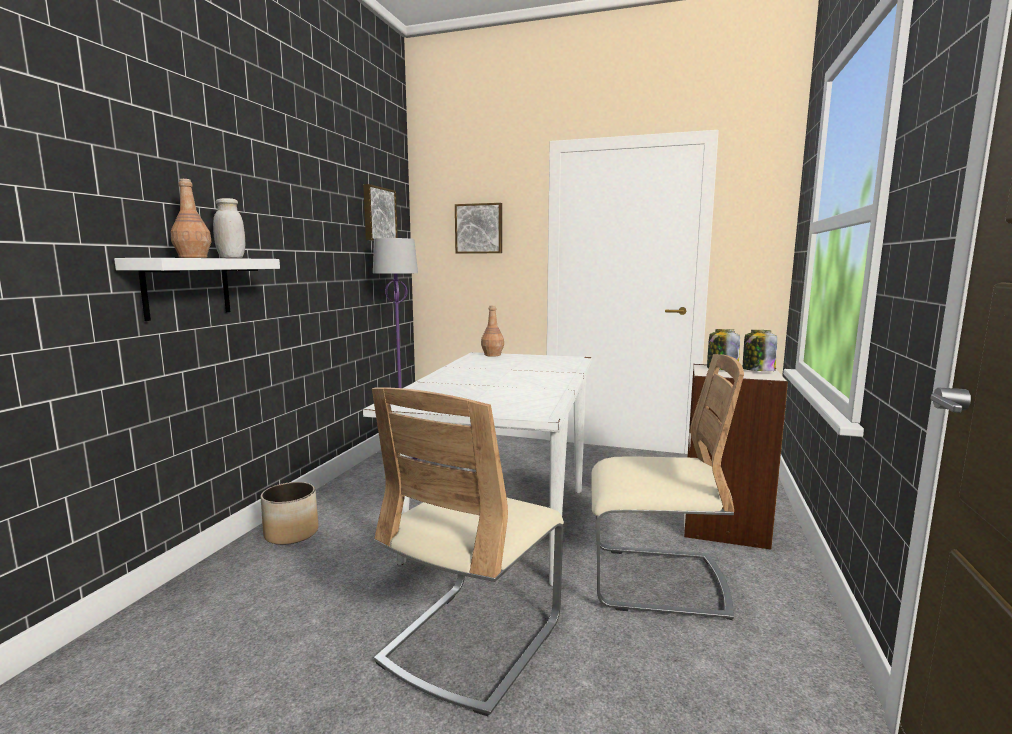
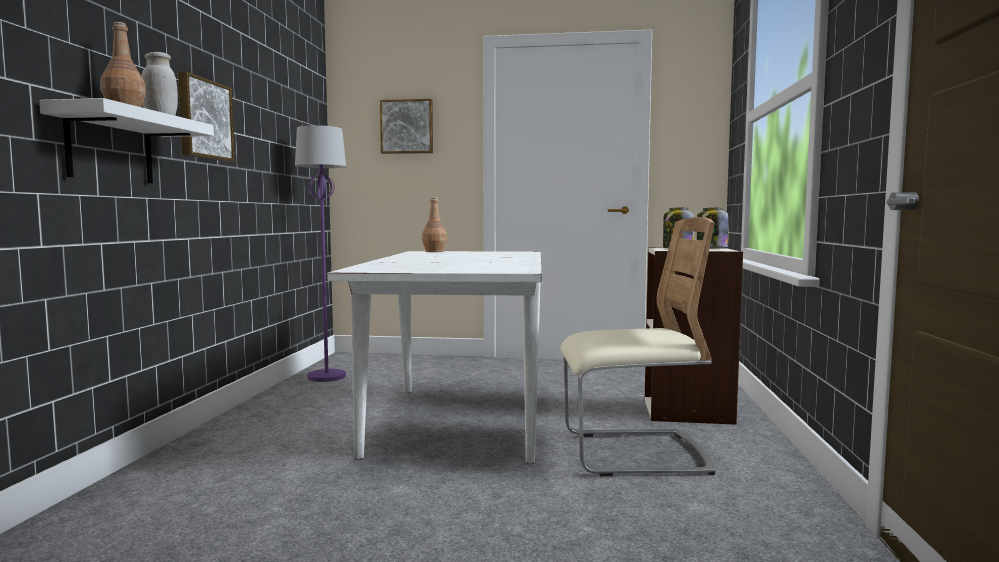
camera: 10 degrees left, 5 degrees down
(292, 533) = (219, 443): planter -> none
(378, 214) = (297, 105): picture -> picture (203, 119)
(472, 641) = (459, 509): beige chair -> none

